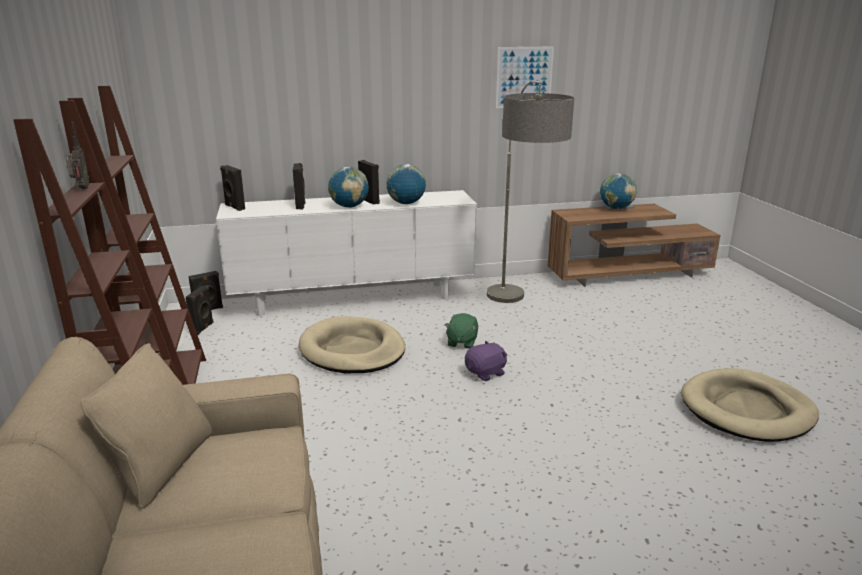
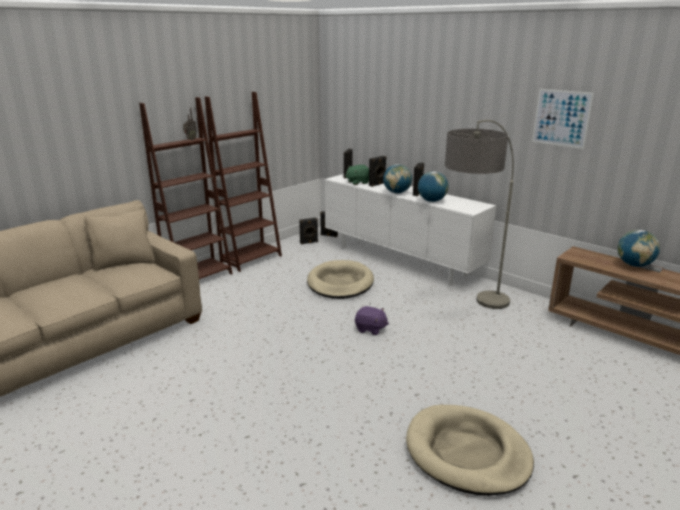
camera: 55 degrees right, 0 degrees up
(461, 342) = (398, 309): green plush toy -> green plush toy (358, 182)

